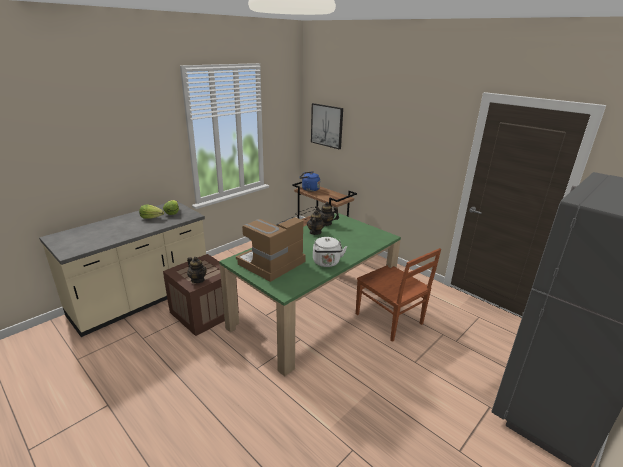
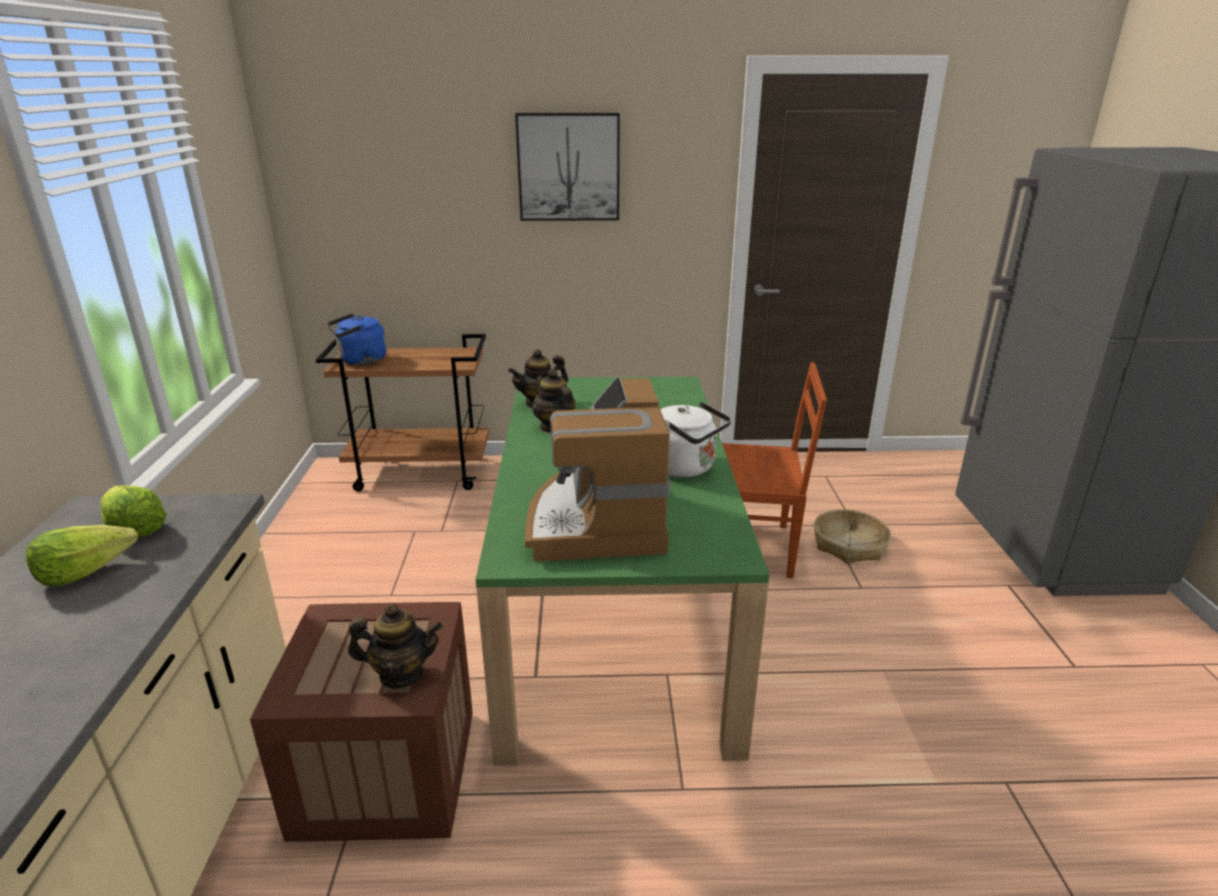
camera: 45 degrees left, 0 degrees up
(327, 125) = (360, 188): picture -> picture (568, 167)
(438, 346) = (848, 545): none -> basket

